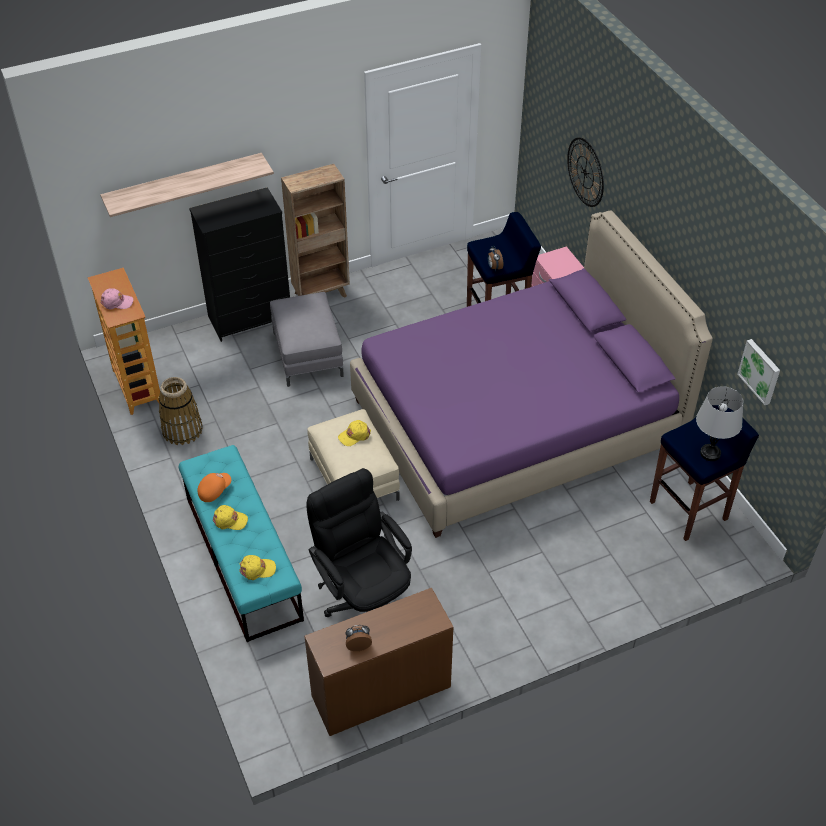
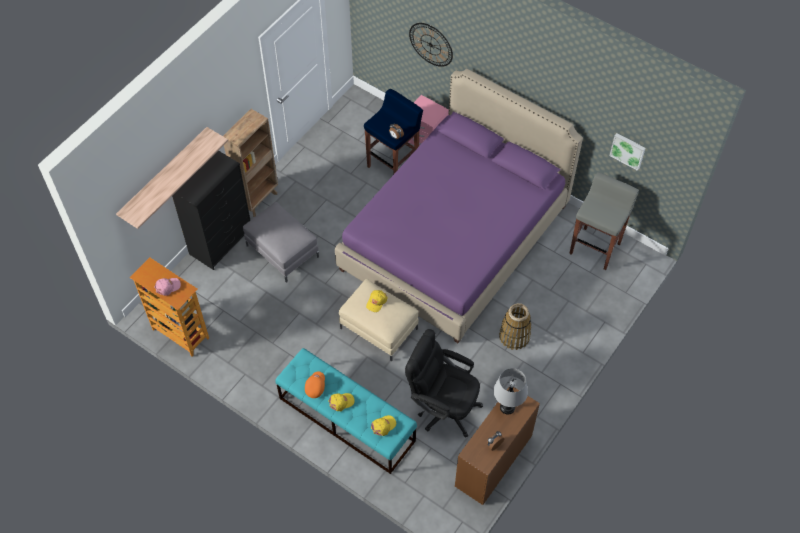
camera: 30 degrees left, 10 degrees up
(182, 430) = (237, 350): basket -> basket (514, 336)
(689, 510) = (595, 248): blue stool -> grey stool
(710, 453) = (612, 213): grey table lamp -> grey table lamp (507, 407)

